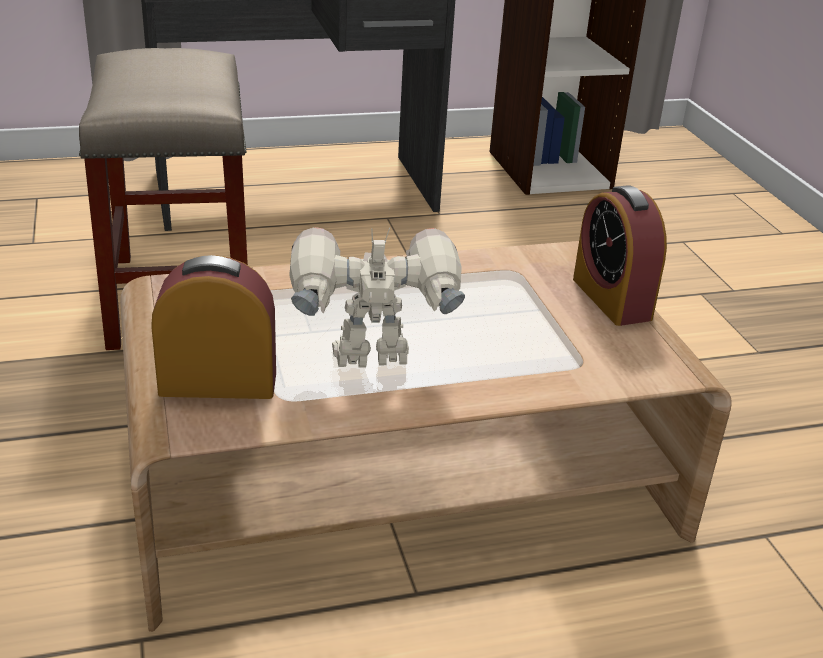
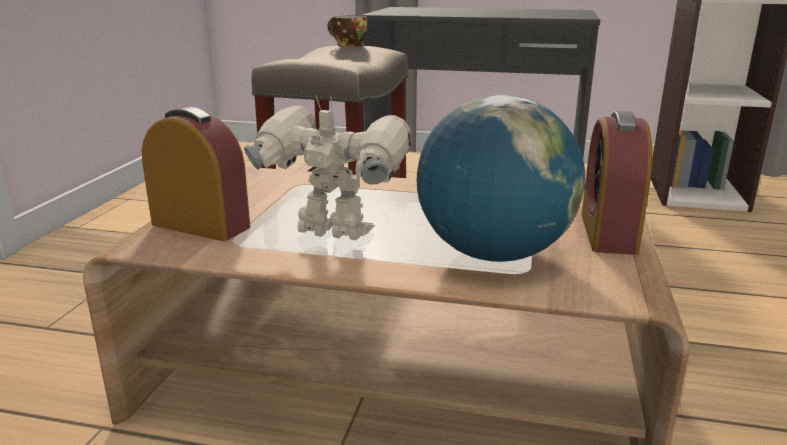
camera: 30 degrees right, 10 degrees down
(155, 52) = (347, 45): none -> cup
(540, 349) = (493, 253): none -> globe

